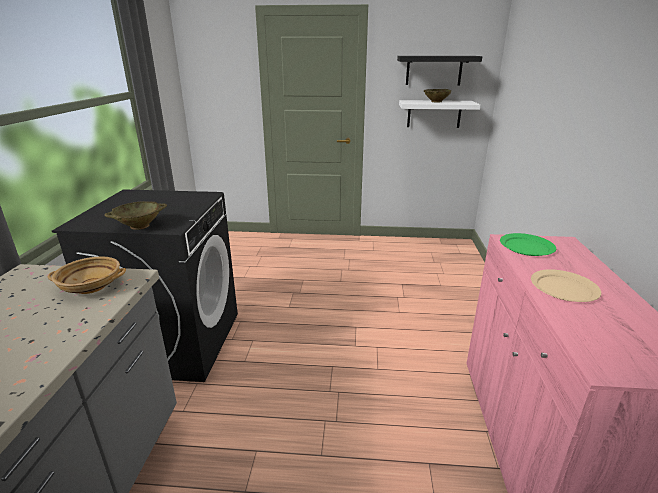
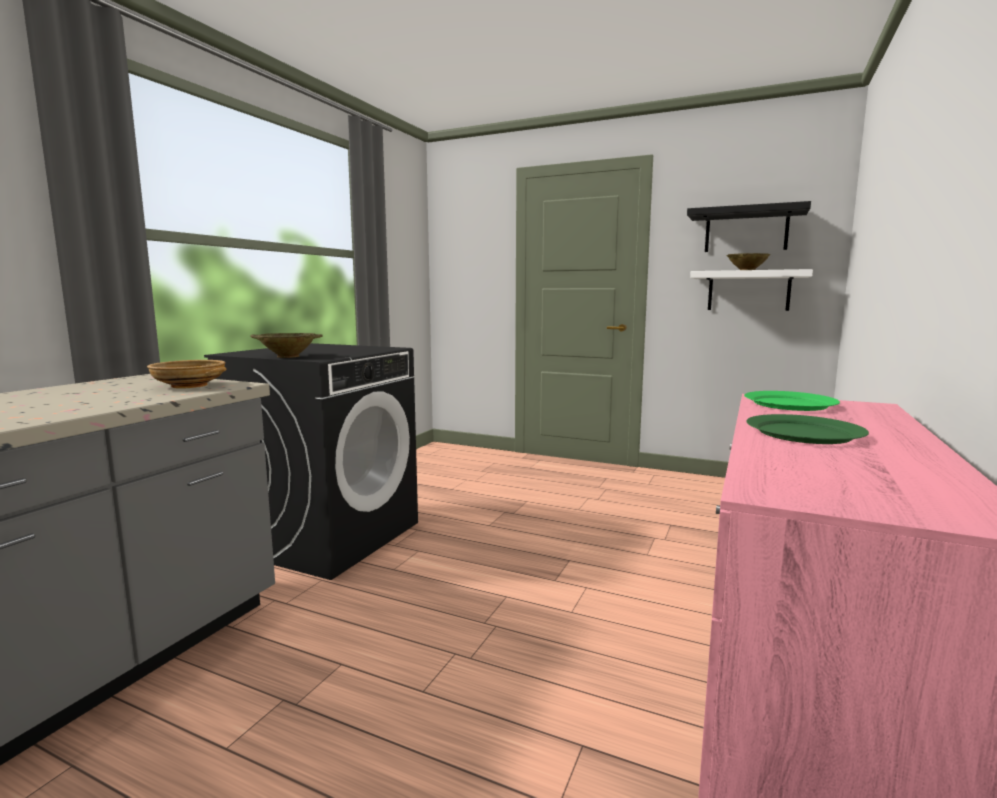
camera: 20 degrees right, 15 degrees down
(563, 288) = (803, 433): beige plate -> green plate

